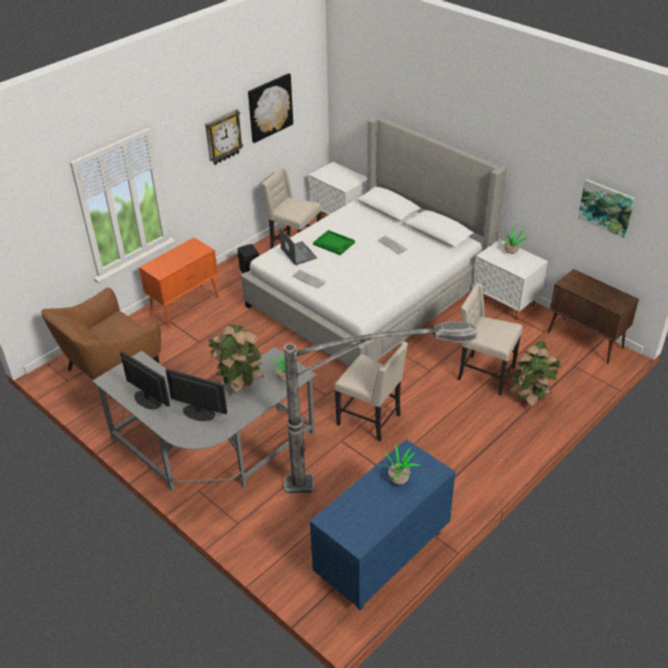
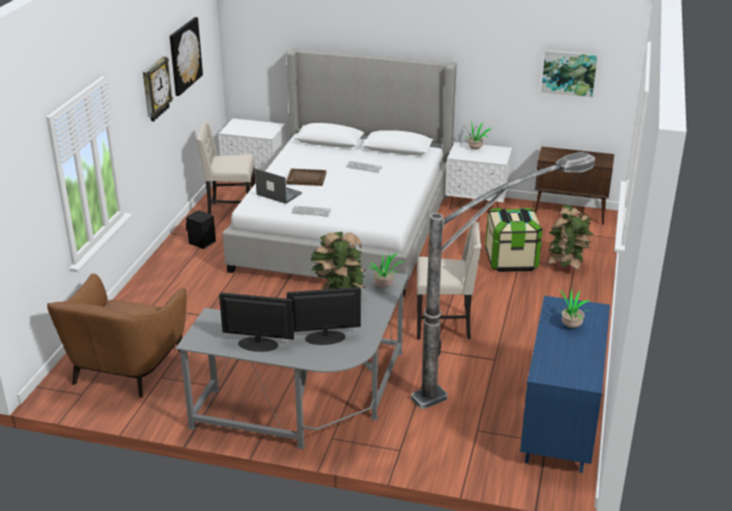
camera: 30 degrees left, 10 degrees down
(185, 305) = (158, 289): orange cabinet -> none
(334, 243) = (306, 178): green tray -> brown tray
(484, 374) = (511, 261): beige chair -> storage box

